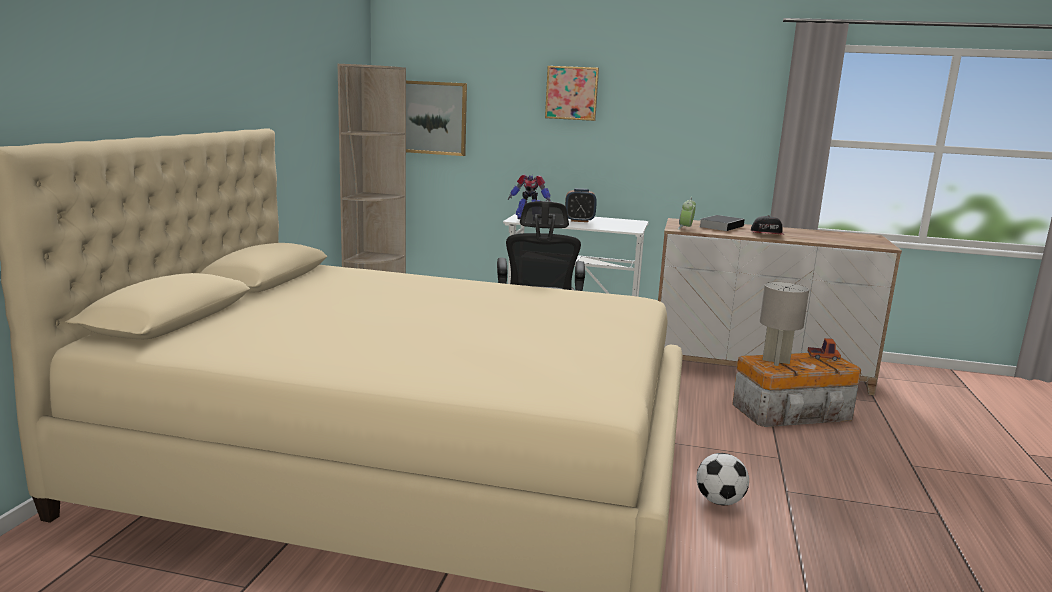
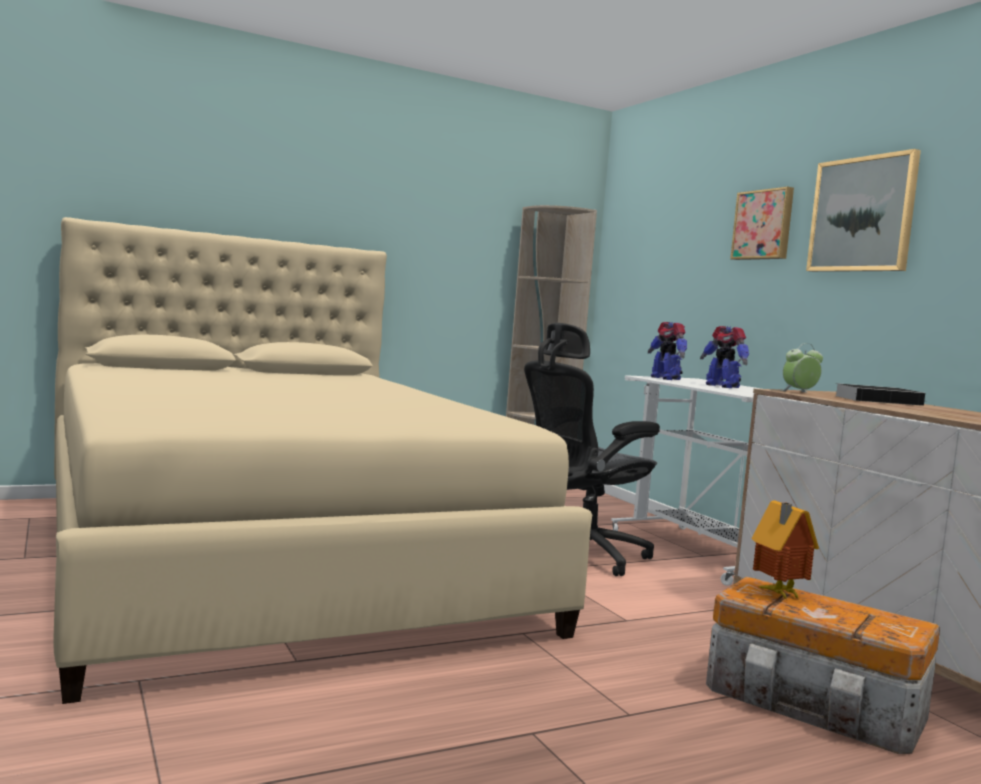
camera: 50 degrees right, 10 degrees down
(432, 118) = (639, 269): picture -> picture (862, 214)
(579, 221) = (722, 386): alarm clock -> toy robot
(719, 501) = (427, 694): football -> none
(767, 234) = (914, 409): cap -> none
(776, 361) = (777, 594): grey table lamp -> toy house
(823, 357) = (887, 619): toy truck -> none

